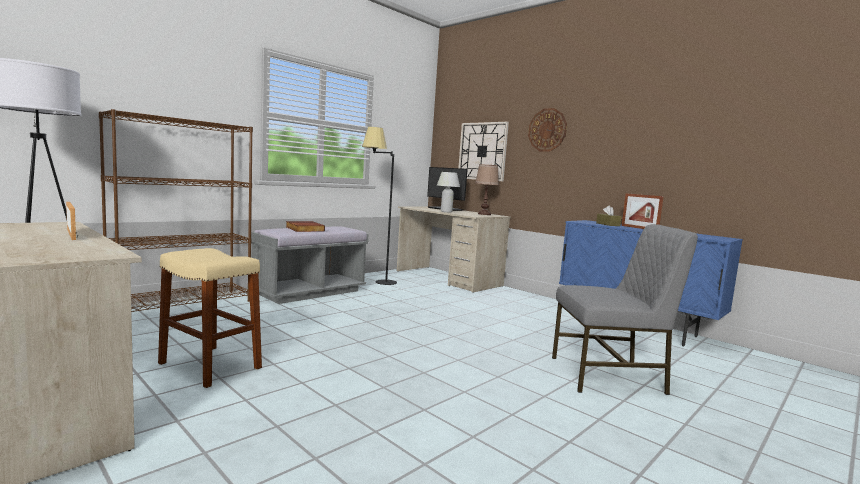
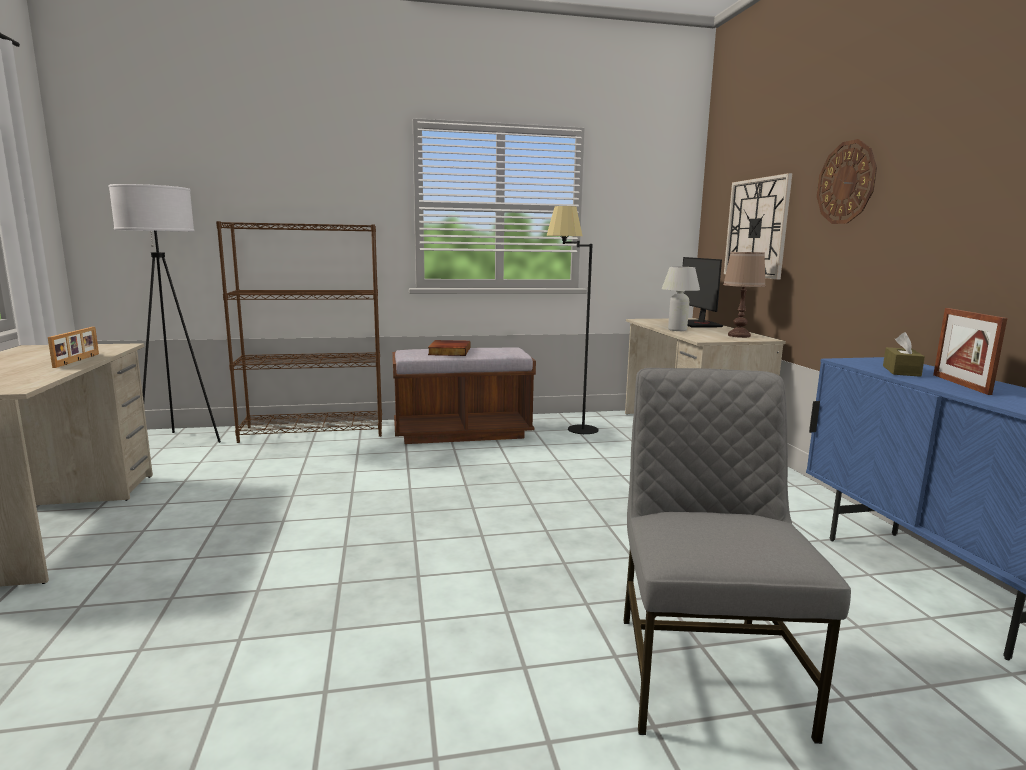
camera: 35 degrees right, 5 degrees up
(210, 366) = (228, 509): beige stool -> none
(309, 292) = (462, 432): grey bench -> brown bench
(609, 376) = (704, 670): grey chair -> grey chair turned 120 degrees counterclockwise

